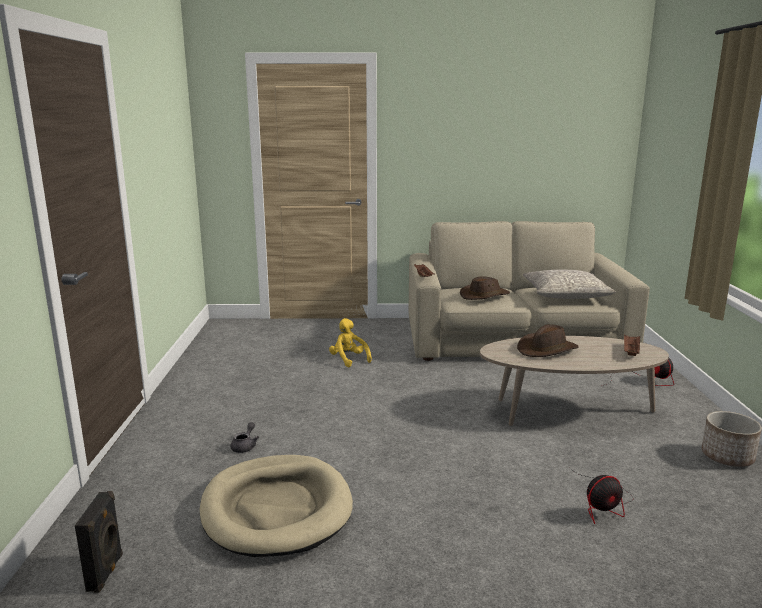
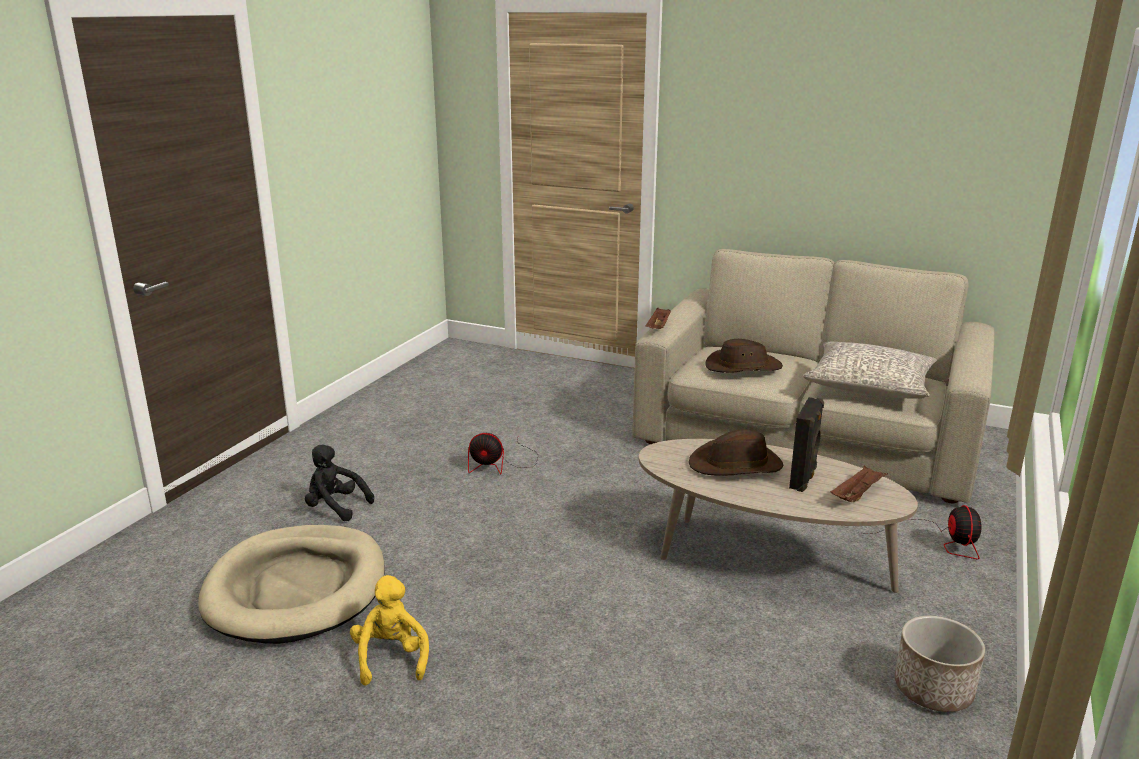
camera: 25 degrees right, 5 degrees up
(106, 572) = (96, 607): black speaker -> black speaker (804, 478)
(245, 446) = (335, 507): grey teapot -> black plush toy
(348, 360) = (553, 423): yellow plush toy -> yellow plush toy (391, 658)
(603, 504) = (667, 698): fan -> fan (500, 464)

